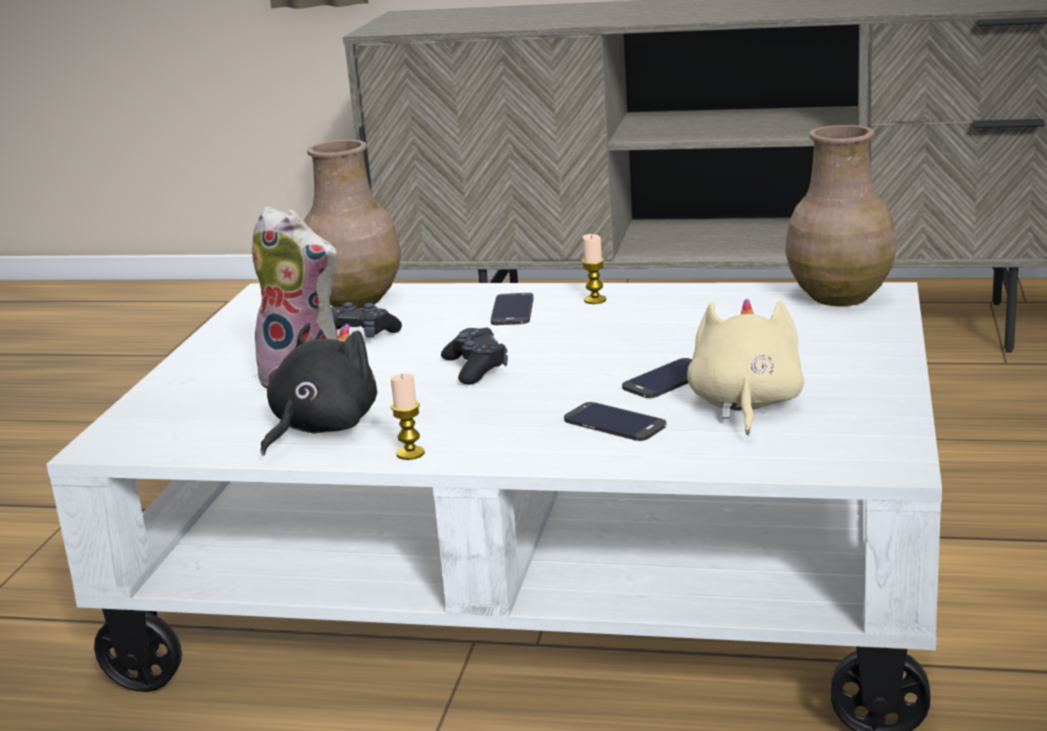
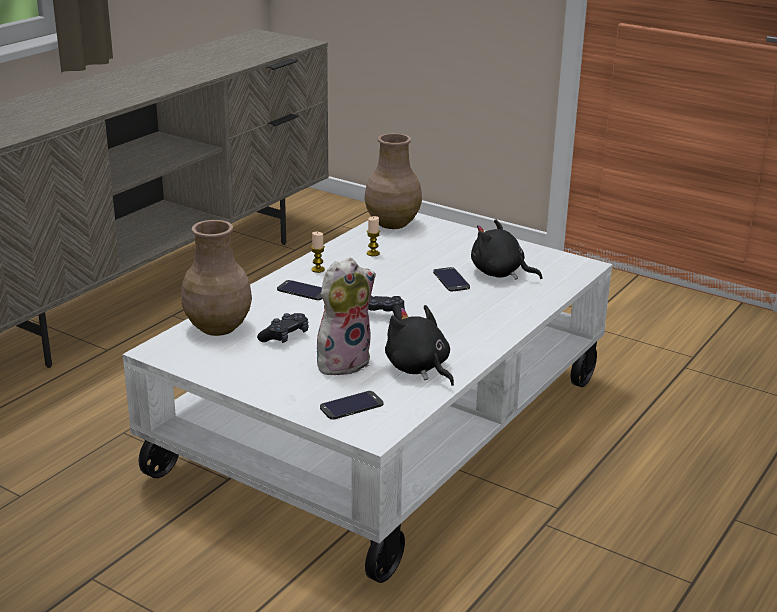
camera: 70 degrees left, 5 degrees up
(410, 453) = (478, 352): candle -> candle (373, 253)
(614, 423) = (490, 302): phone -> phone (351, 406)
(745, 406) = (500, 273): beige plush toy -> black plush toy

